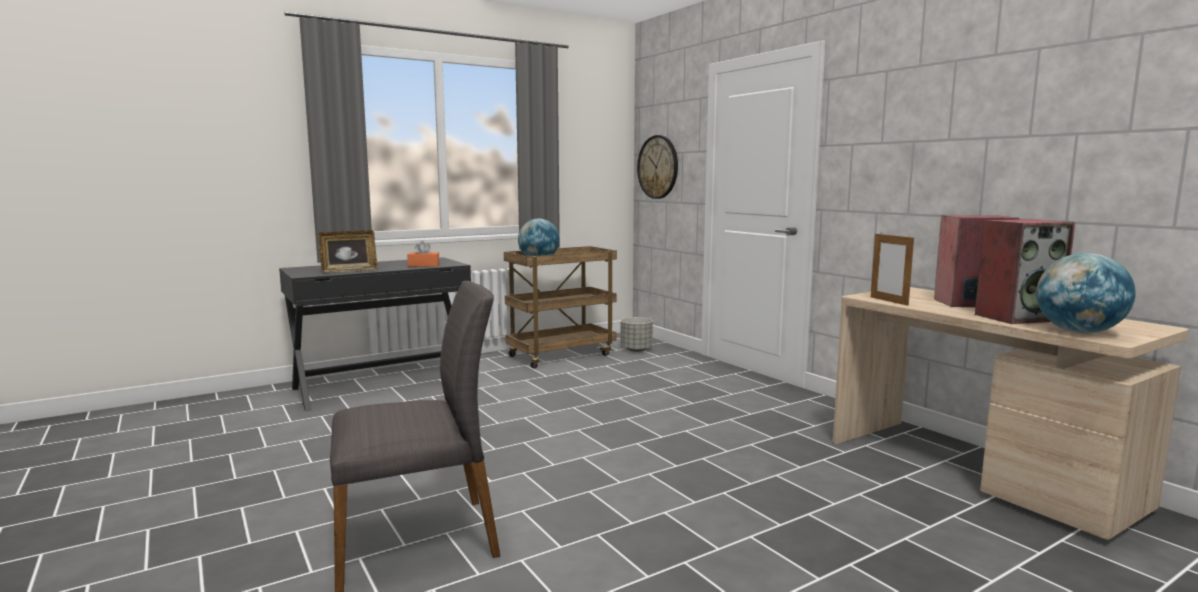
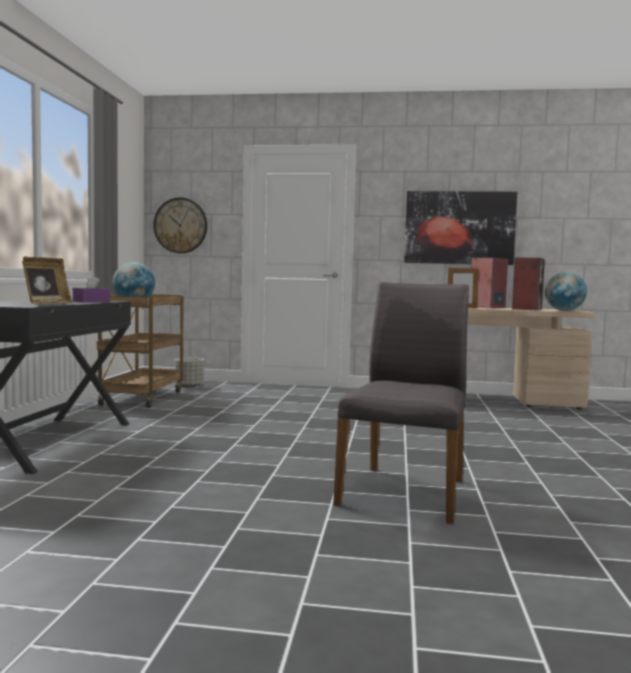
camera: 50 degrees left, 5 degrees down
(423, 265) = (91, 301): orange tissue box -> purple tissue box
(965, 158) = (459, 228): none -> picture

